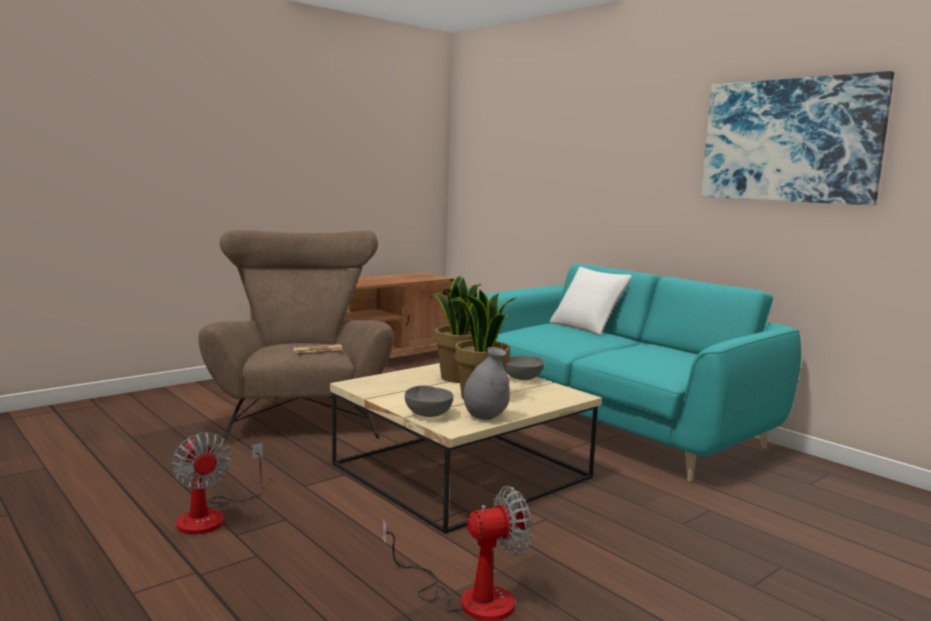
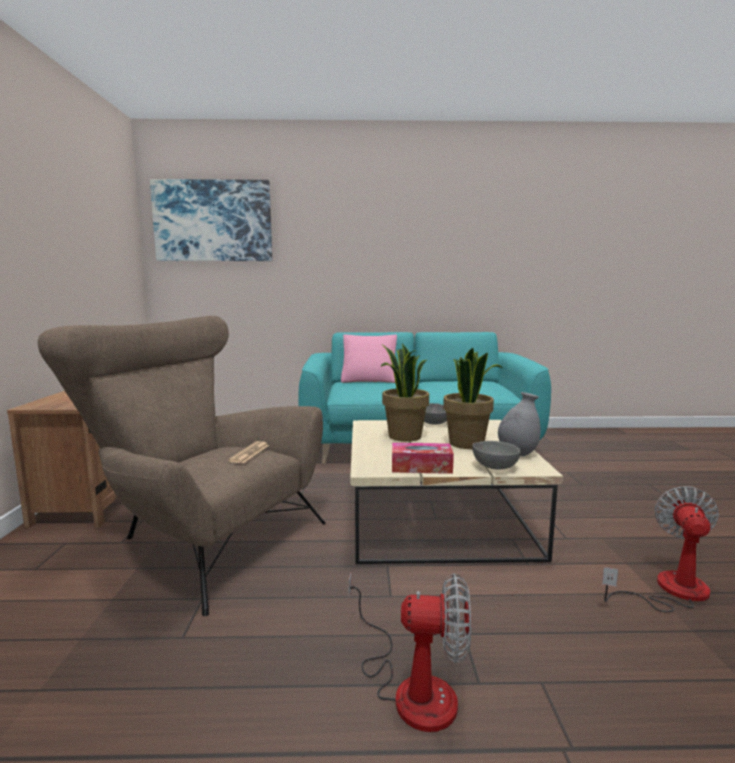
camera: 50 degrees left, 0 degrees up
(386, 395) = (421, 467): none -> tissue box
(587, 327) = (369, 380): white pillow -> pink pillow
(789, 140) = (487, 235): picture -> picture (213, 221)

